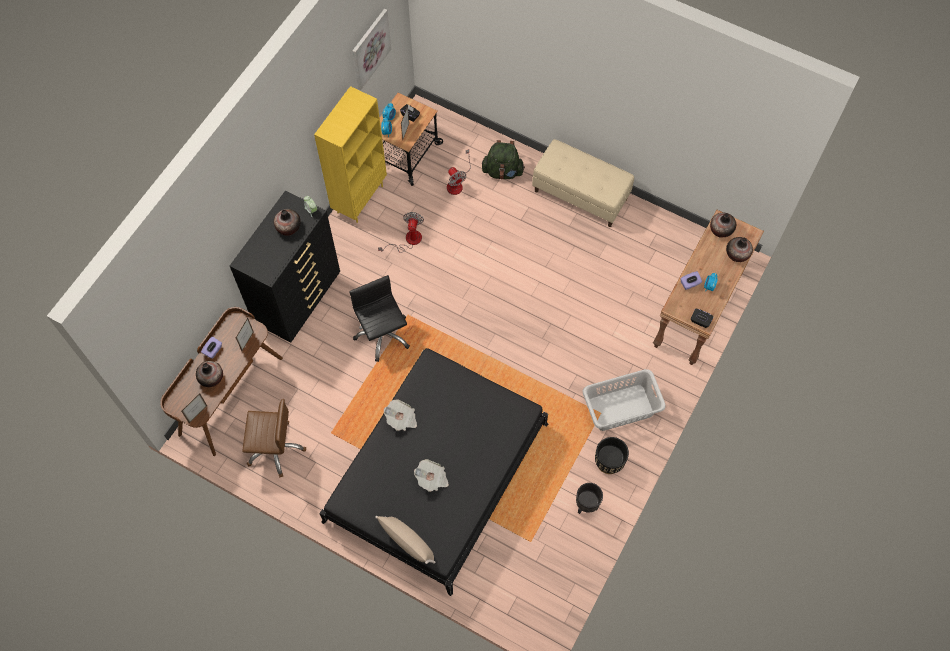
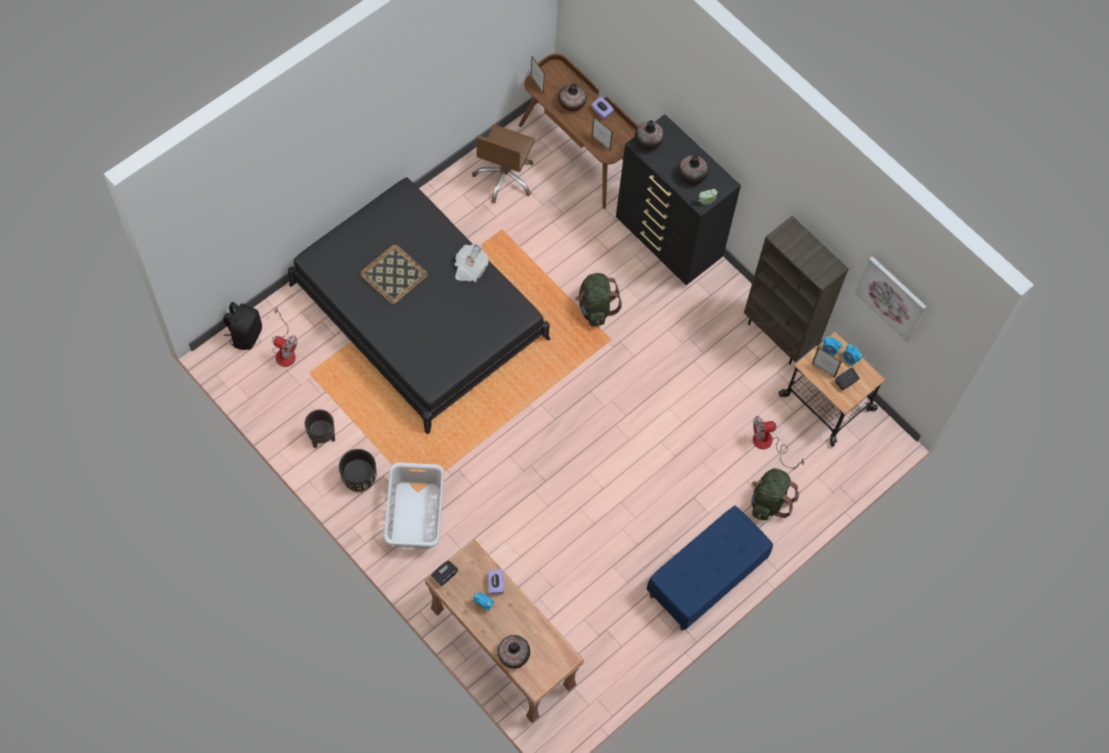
camera: 105 degrees right, 0 degrees up
(359, 198) = (779, 335): yellow bookcase -> brown bookcase
(382, 335) = (595, 308): black office chair -> green backpack
(407, 542) = (340, 235): beige pillow -> none
(408, 240) = (706, 368): fan -> fan (284, 350)
(432, 479) = (394, 275): newspaper -> tray
(516, 613) = (245, 335): none -> black backpack
(581, 195) = (706, 579): beige bench -> blue bench
(721, 230) = (553, 651): vase -> vase (648, 142)

